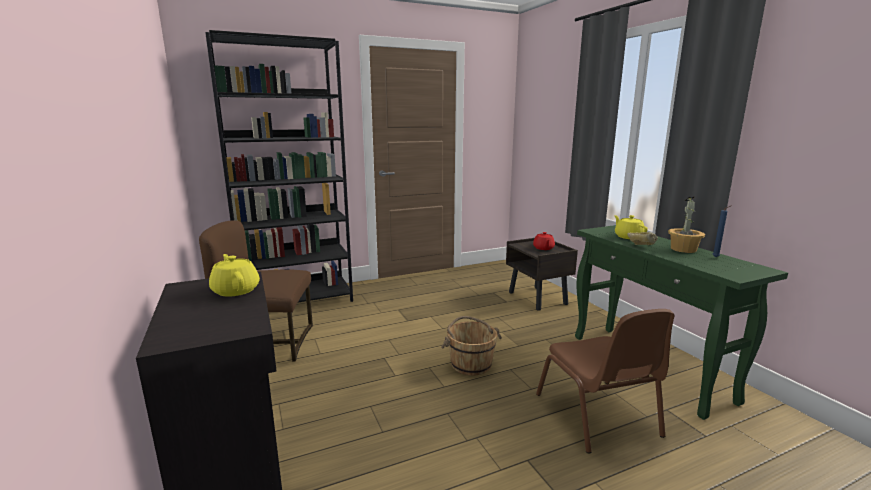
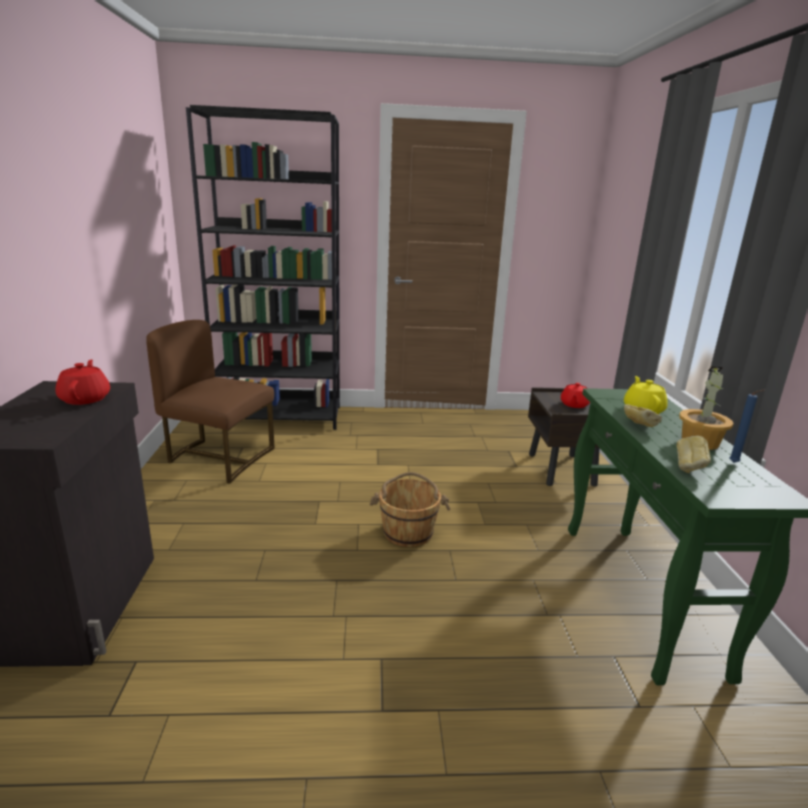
camera: 20 degrees right, 5 degrees up
(236, 290) = (86, 398): yellow teapot -> red teapot
(598, 415) = (511, 635): brown chair -> none
(699, 264) = (689, 468): none -> bread

